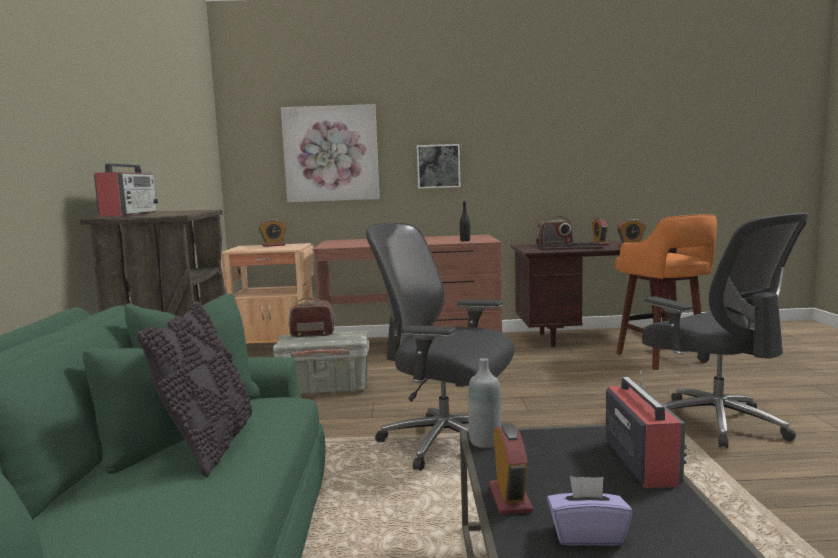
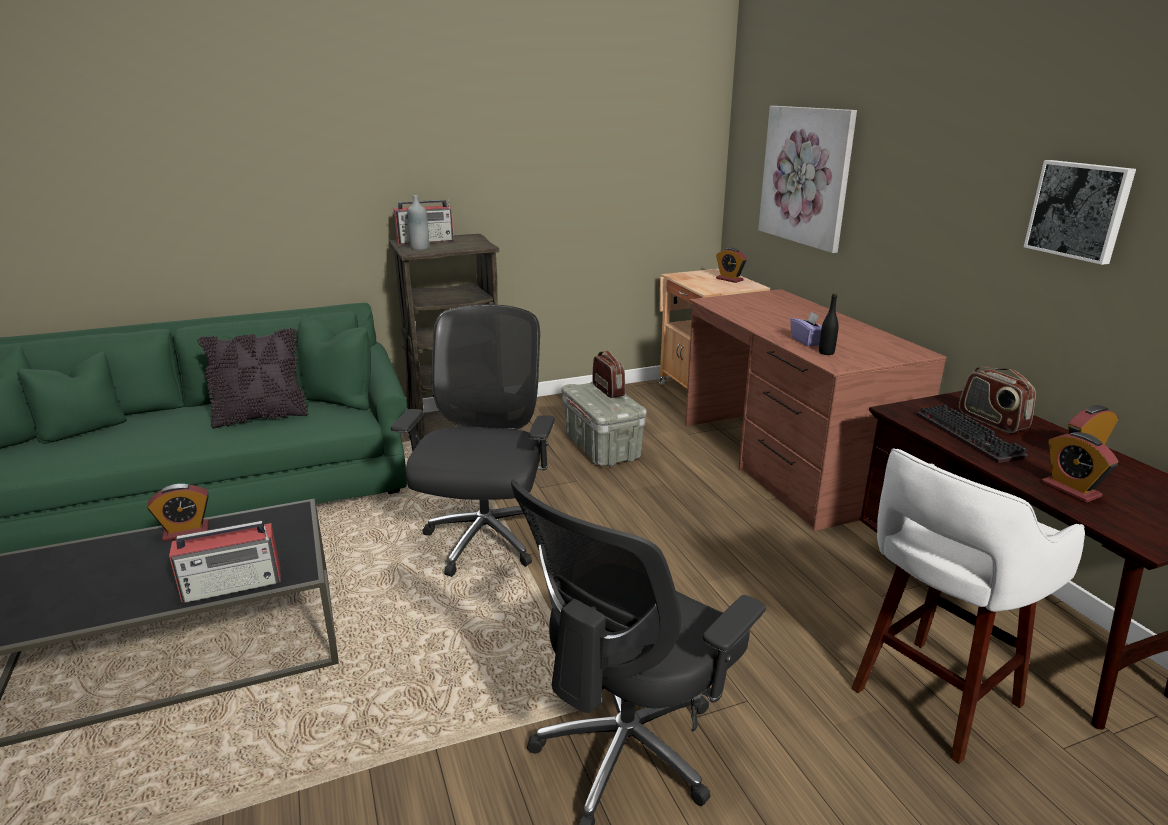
camera: 70 degrees right, 15 degrees up
(438, 166) = (909, 222): picture -> picture (1079, 210)
(485, 442) = (286, 511): grey bottle -> grey bottle (420, 248)
(587, 535) = (126, 563): purple tissue box -> purple tissue box (807, 341)
(662, 359) = (931, 700): orange stool -> white stool

